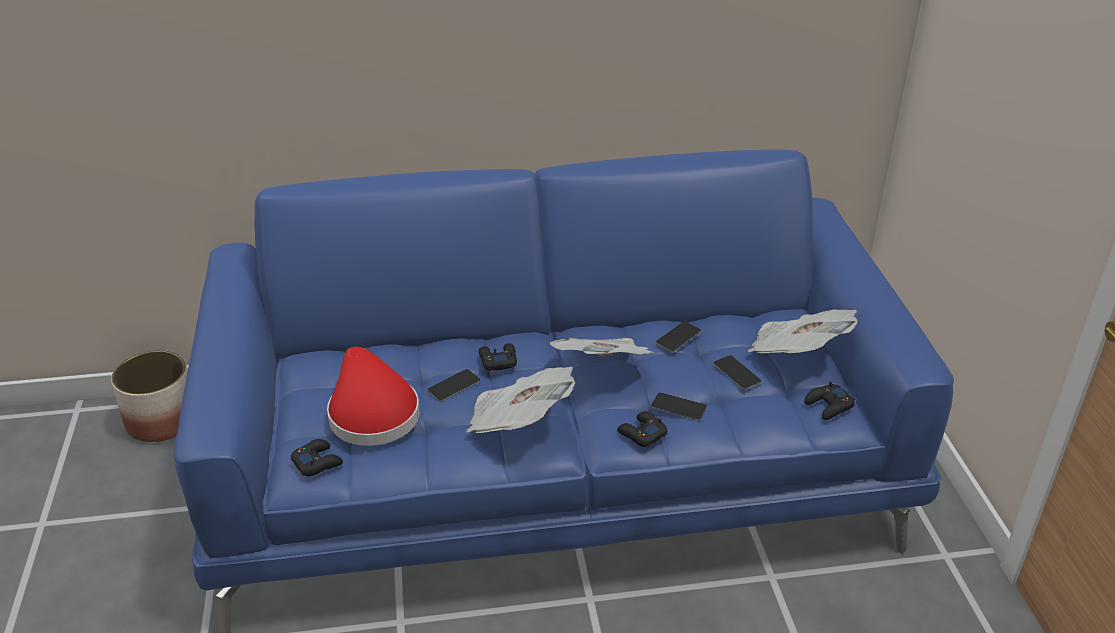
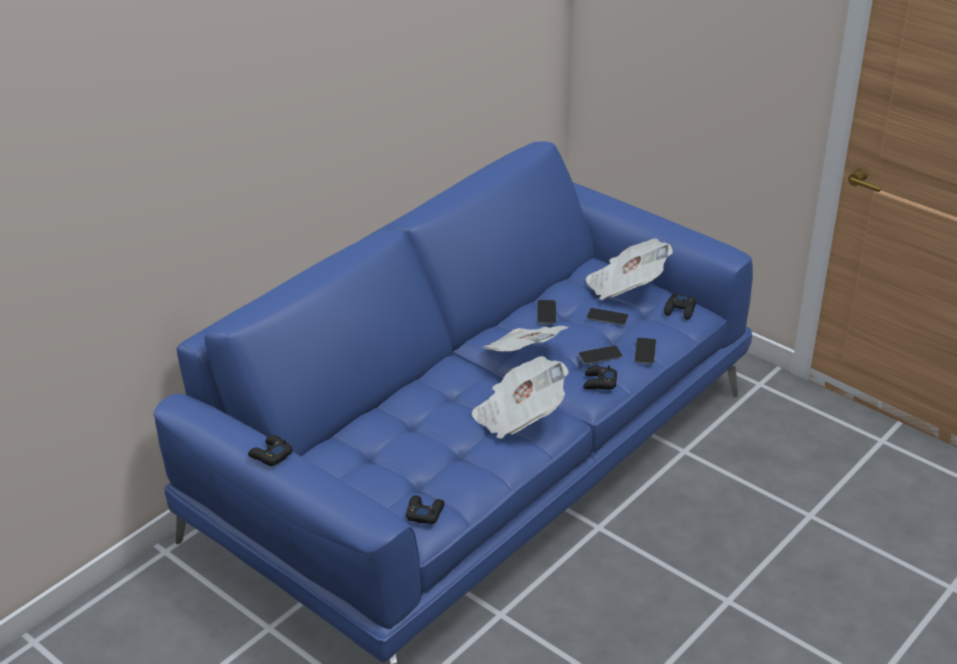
camera: 40 degrees left, 0 degrees up
(163, 420) = (128, 604): planter -> none
(371, 412) = (416, 463): red hat -> none
(454, 386) = (445, 417): phone -> phone (645, 351)
(498, 361) = (451, 387): black game controller -> black game controller (270, 455)

